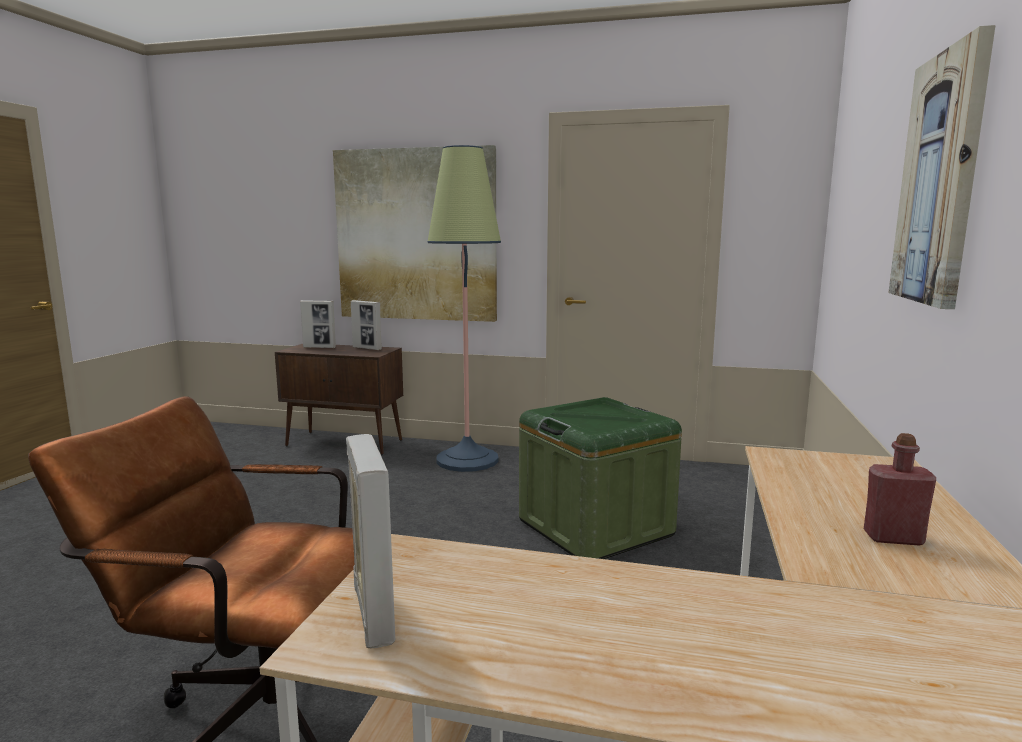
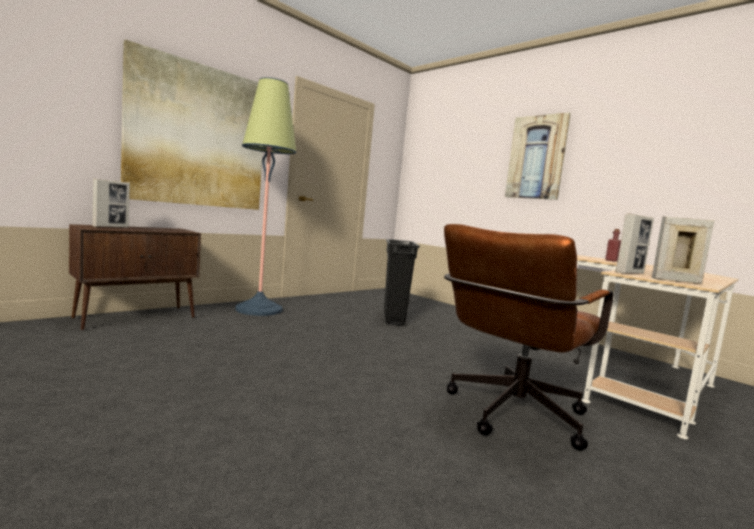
camera: 60 degrees left, 5 degrees down
(367, 348) = (160, 228): picture frame -> picture frame (629, 273)
(595, 527) = (393, 319): green storage box -> black trash can

